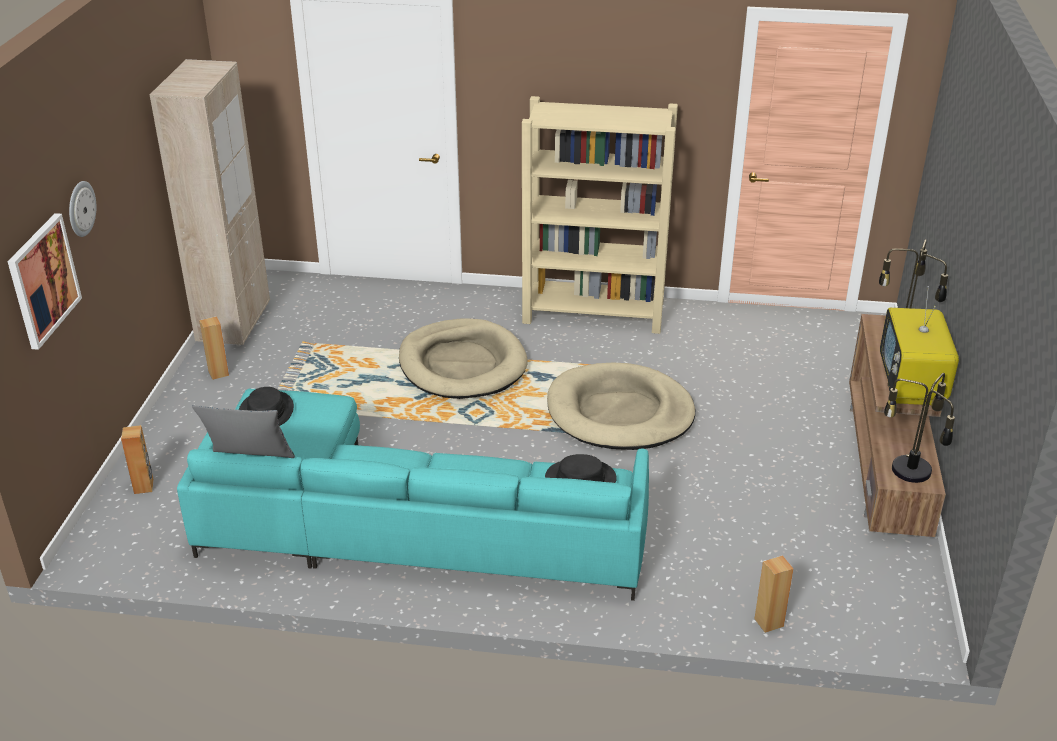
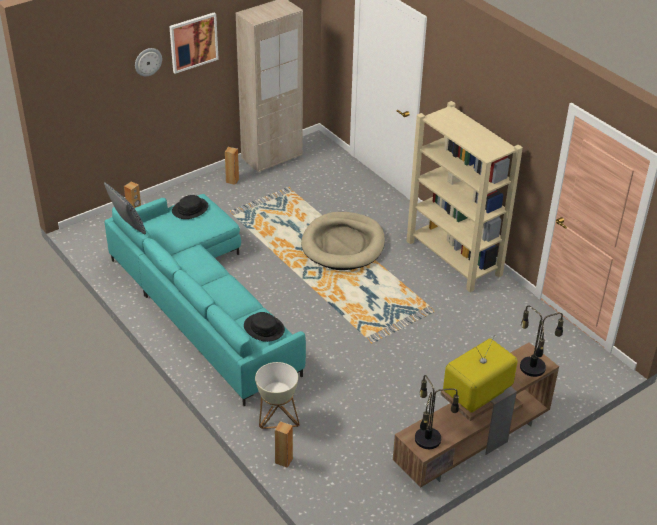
camera: 45 degrees right, 5 degrees up
(43, 280) = (102, 90): picture -> picture (193, 42)
(619, 413) = (379, 319): beige dog bed -> none
(689, 585) = (277, 419): none -> planter

